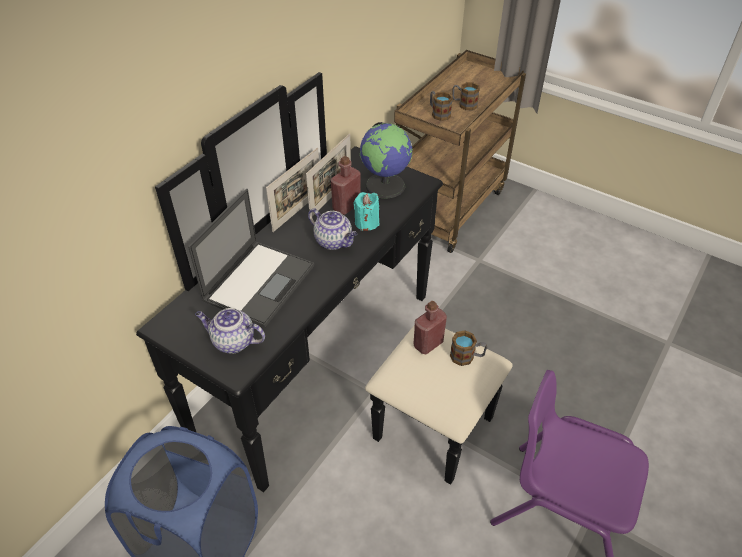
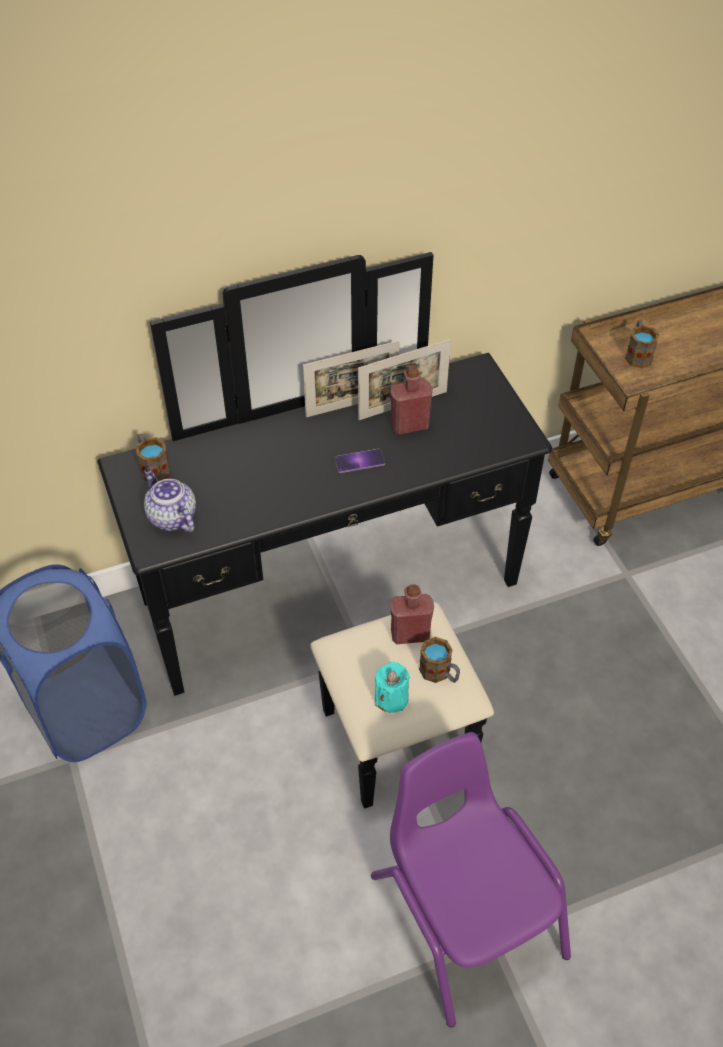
camera: 35 degrees right, 5 degrees up
(259, 282) = (247, 467): laptop -> none
(334, 241) = (359, 461): teapot -> phone
(366, 223) = (414, 456): turquoise candle -> turquoise candle (391, 698)
(386, 185) = (477, 421): globe -> none
(464, 104) = (685, 356): mug -> mug (152, 467)

